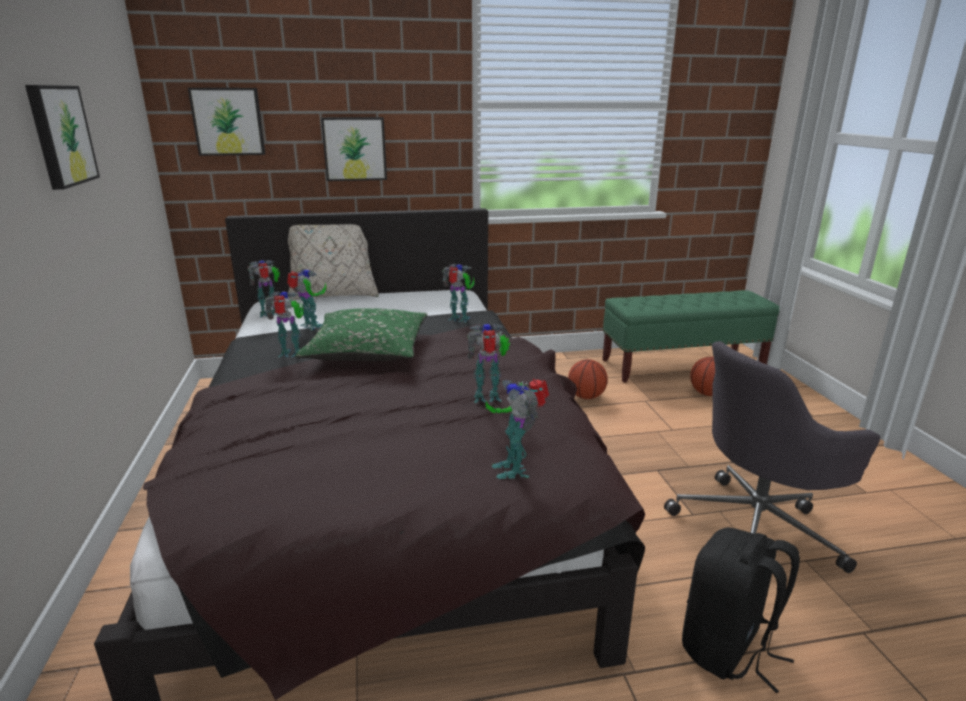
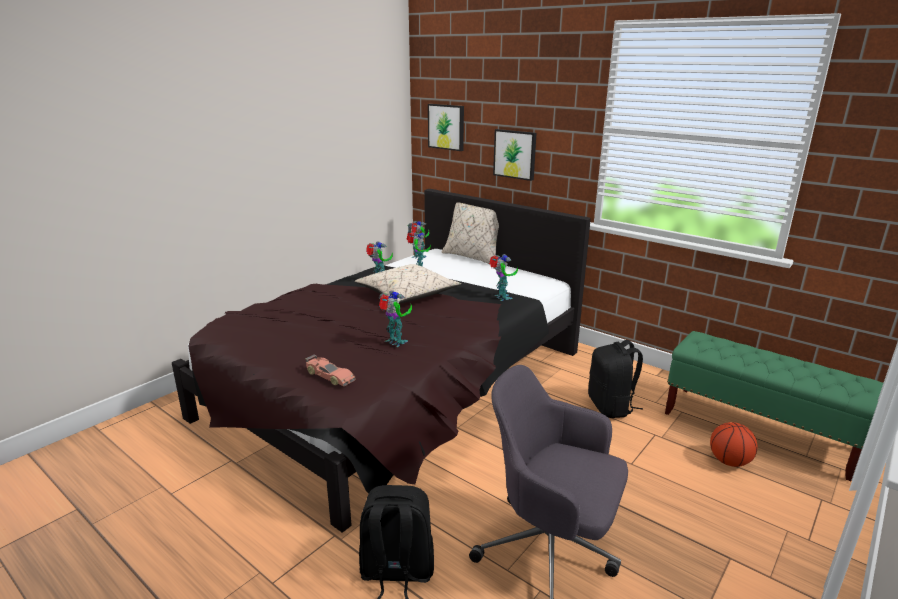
camera: 50 degrees right, 0 degrees up
(60, 135) = (304, 136): picture -> none
(367, 352) = (407, 295): green pillow -> beige pillow
(514, 468) = (329, 376): toy robot -> toy car
(586, 397) = (611, 407): basketball -> black backpack

